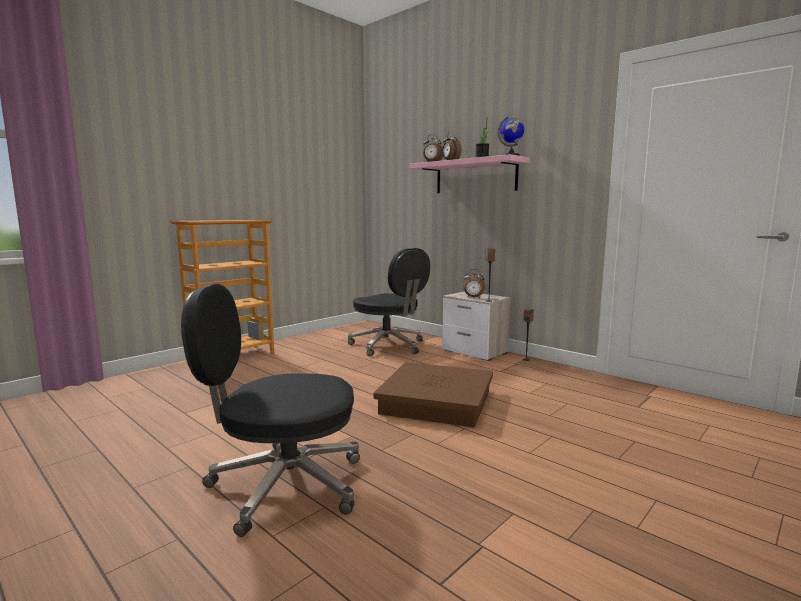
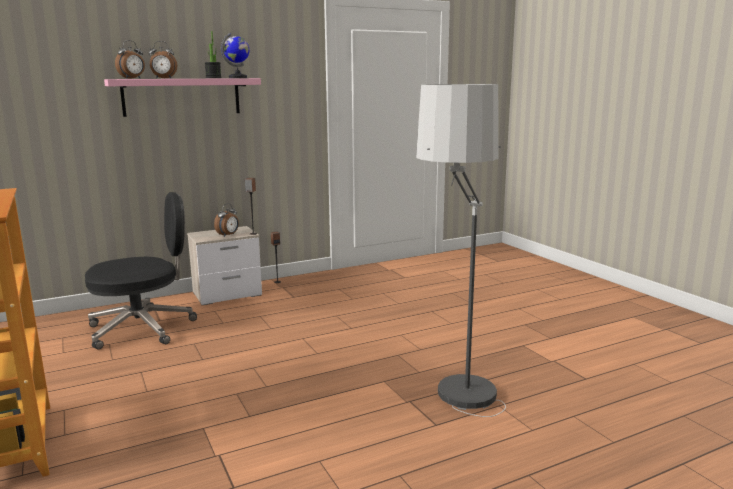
camera: 70 degrees left, 5 degrees up
(283, 485) = (460, 421): black office chair -> floor lamp
(437, 402) = (339, 334): brown storage box -> none

